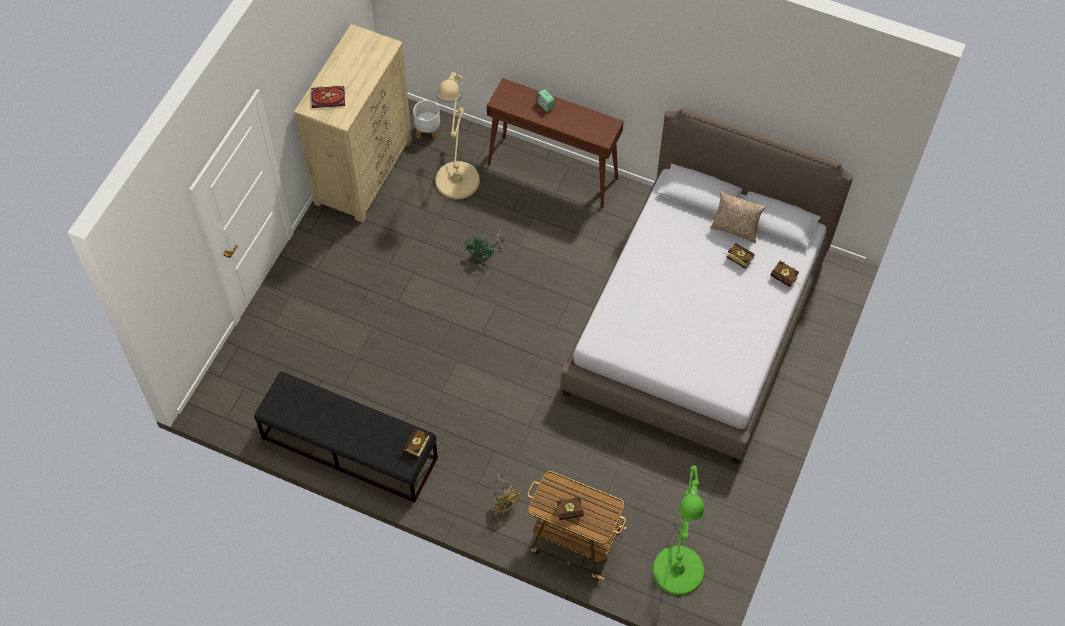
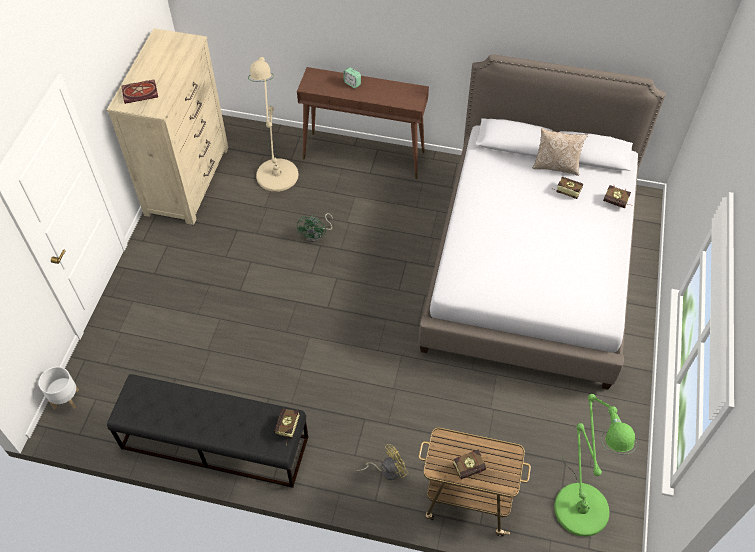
camera: 10 degrees left, 5 degrees down
(427, 132) = (241, 139): white planter -> white planter (66, 399)
(504, 502) = (386, 470): yellow fan -> yellow fan turned 75 degrees counterclockwise

